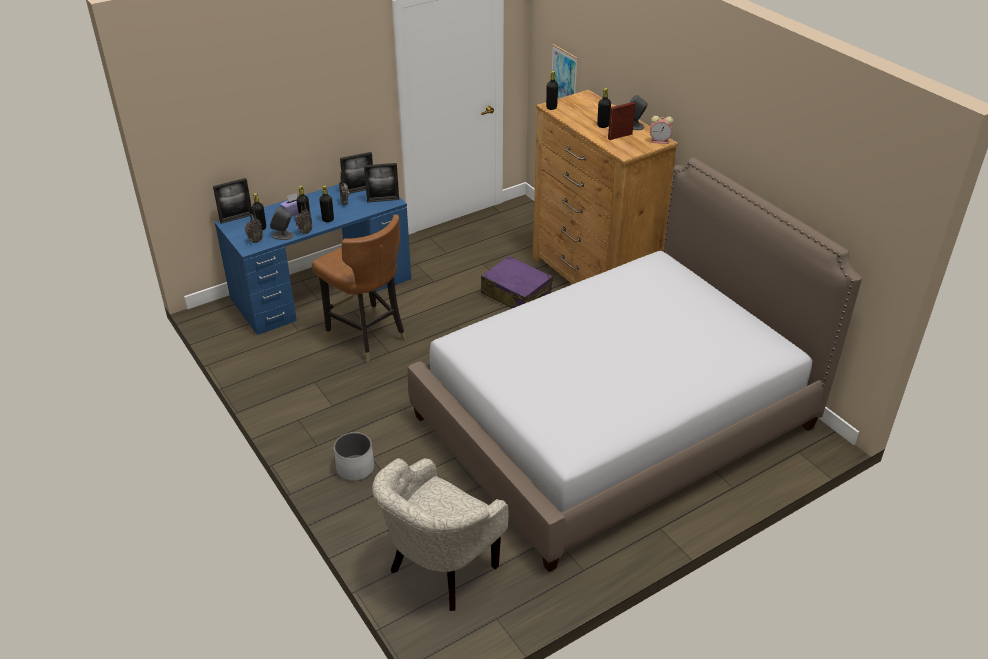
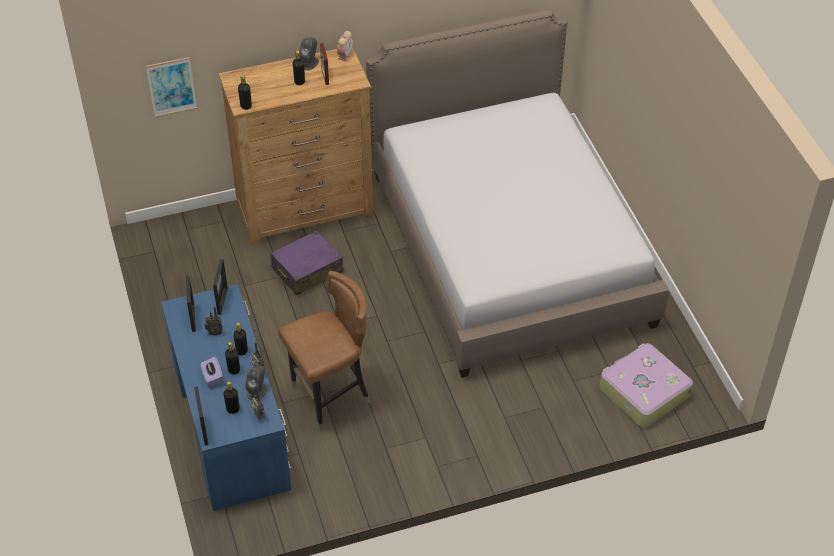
camera: 75 degrees left, 10 degrees up
(355, 468) = (514, 430): white planter -> none
(439, 571) = (642, 392): beige armchair -> suitcase

